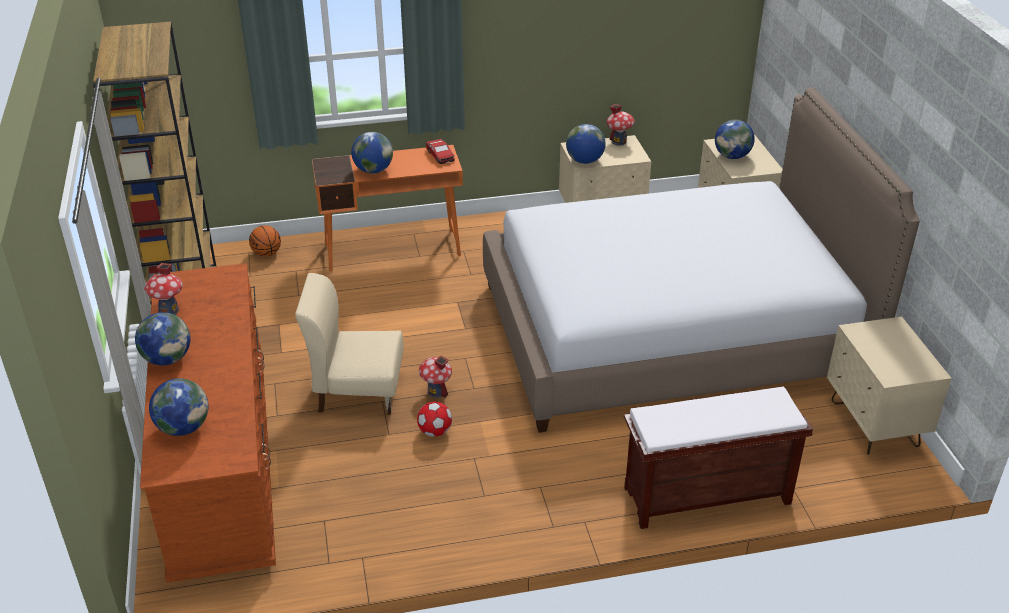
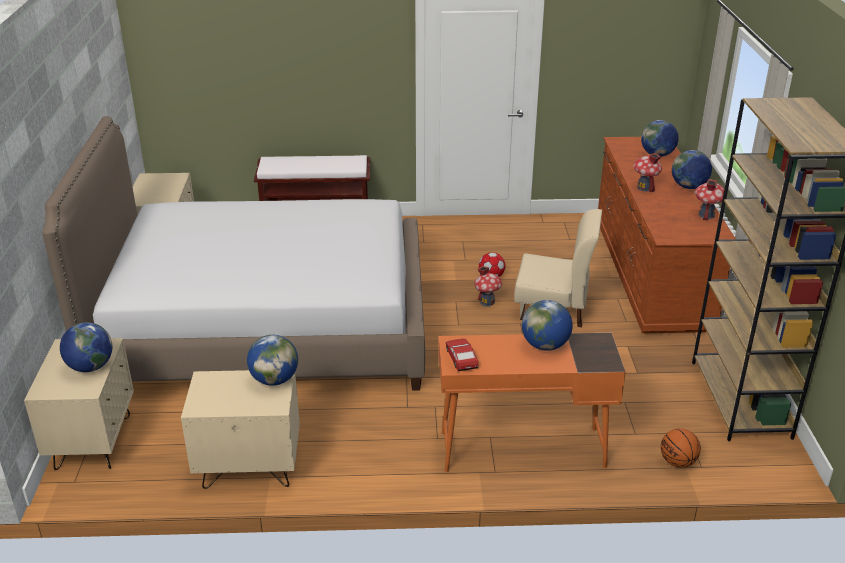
camera: 170 degrees left, 5 degrees down
(619, 141) = (210, 407): toy house -> toy house (644, 188)

